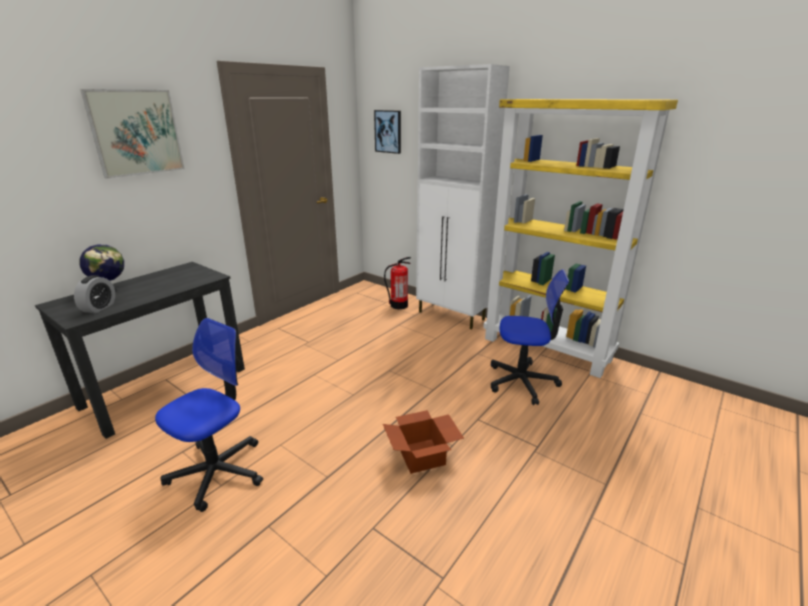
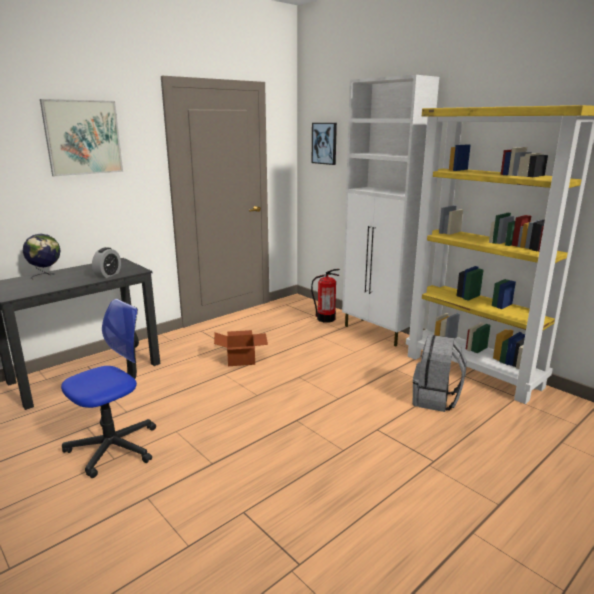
camera: 10 degrees right, 5 degrees down
(99, 308) = (32, 288): alarm clock -> alarm clock (108, 275)
(423, 456) = (311, 456): cardboard box -> cardboard box (242, 359)
(522, 382) = (435, 399): office chair -> grey backpack

